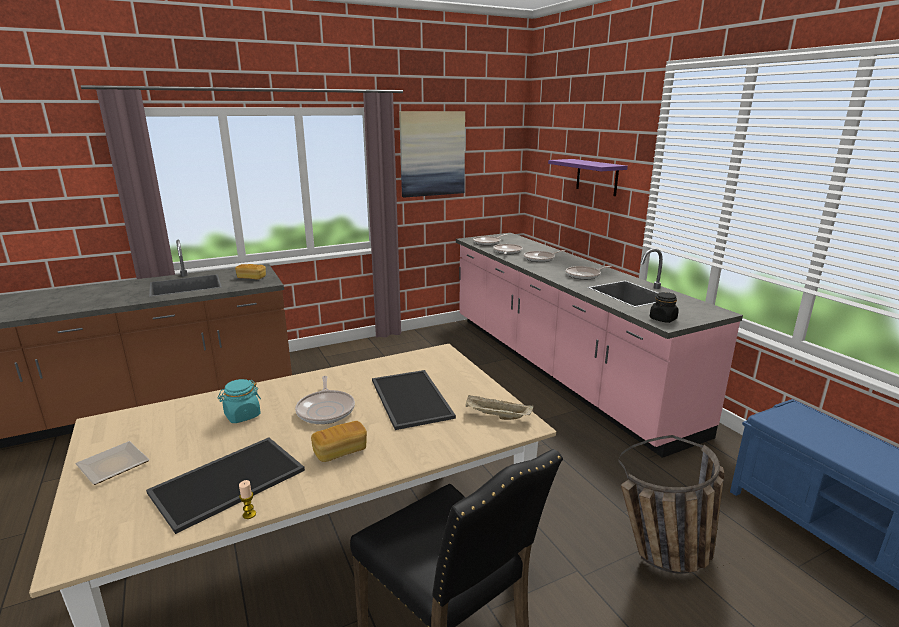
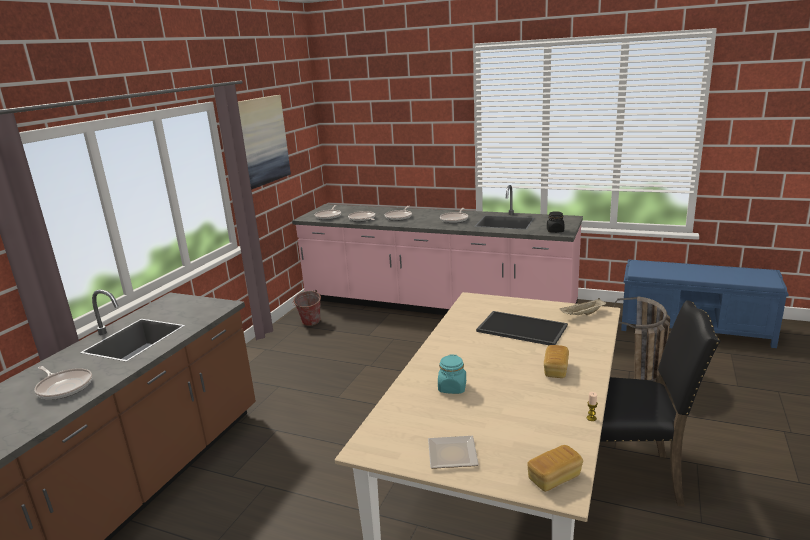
camera: 40 degrees left, 0 degrees up
(228, 480) = (539, 415): tray -> none
(251, 278) = (192, 308): bread -> bread (554, 478)
(326, 410) = (492, 358): frying pan -> frying pan (64, 387)
(434, 340) = (309, 324): none -> bucket
(597, 177) = (415, 139): purple shelf -> none

